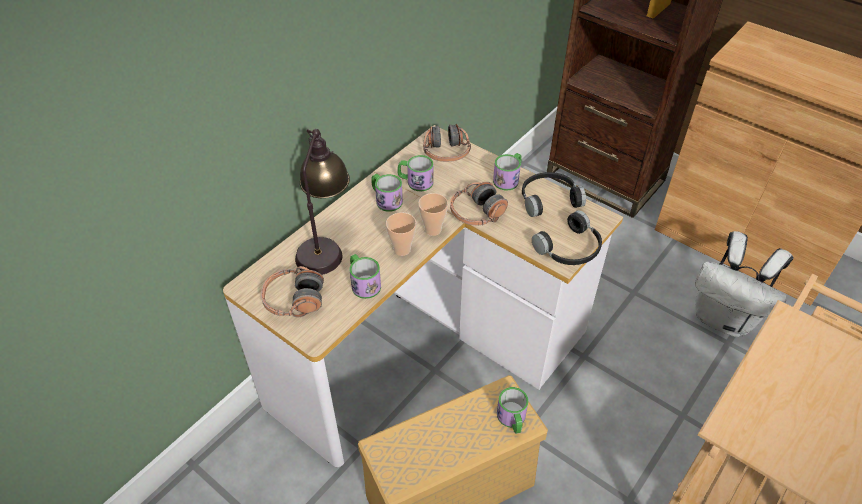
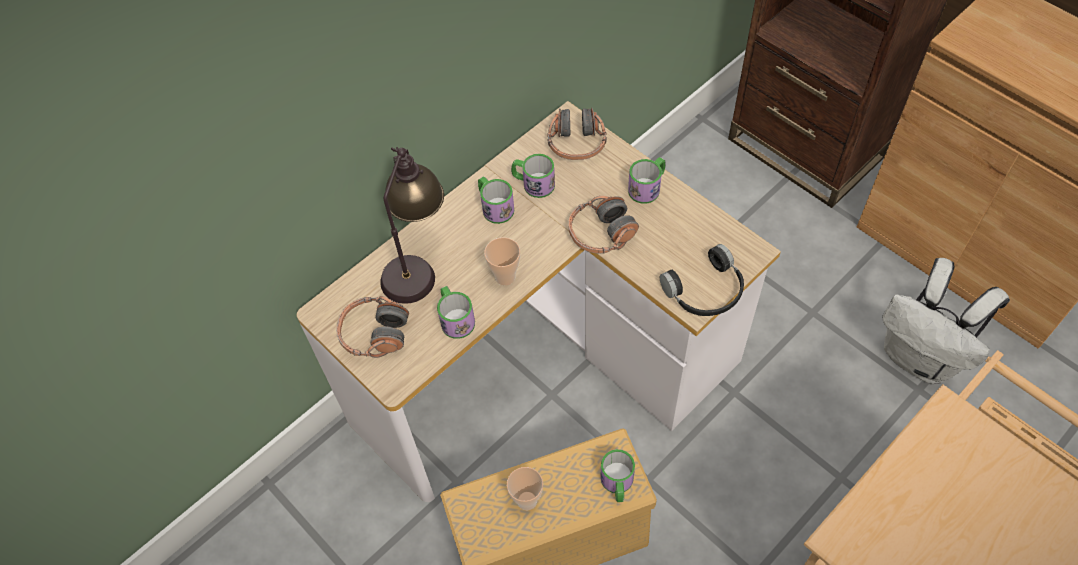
camera: 10 degrees right, 10 degrees up
(433, 230) = (545, 253): cup -> cup (527, 500)
(548, 199) = (692, 219): black headphones -> none

